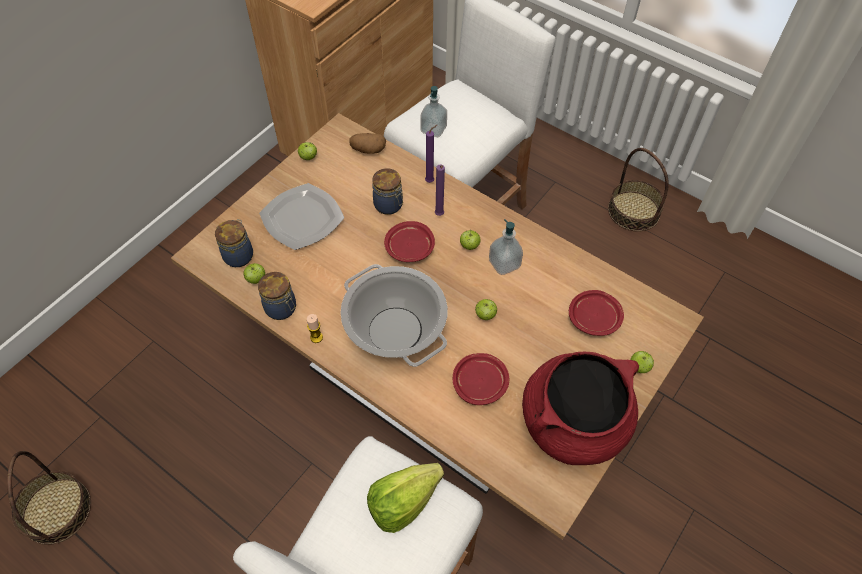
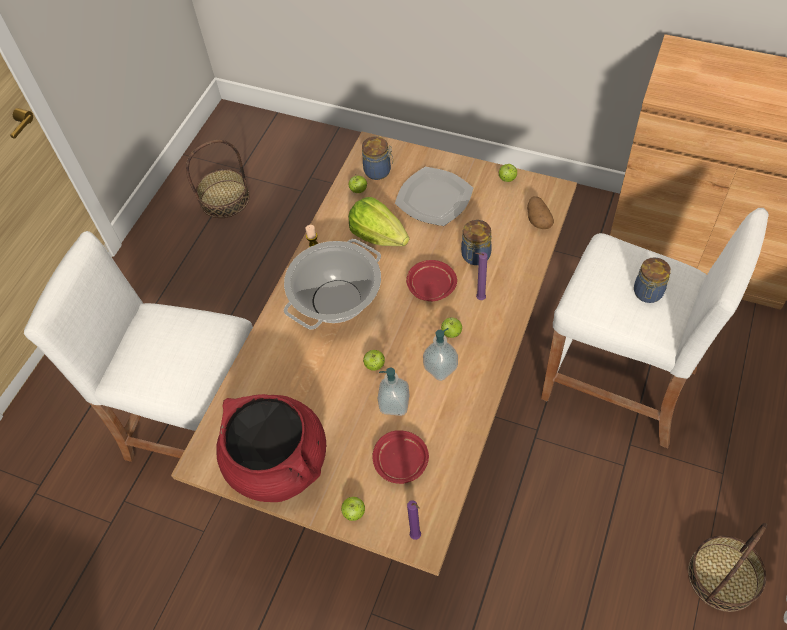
camera: 80 degrees right, 0 degrees up
(282, 309) = (335, 217): jar -> jar (647, 293)
(403, 502) = (192, 358): lettuce -> lettuce (378, 235)
(431, 181) = (521, 280): purple candle -> purple candle (416, 537)
(433, 129) = (608, 270): soap dispenser -> soap dispenser (394, 404)
(480, 383) = (301, 378): red plate -> none

